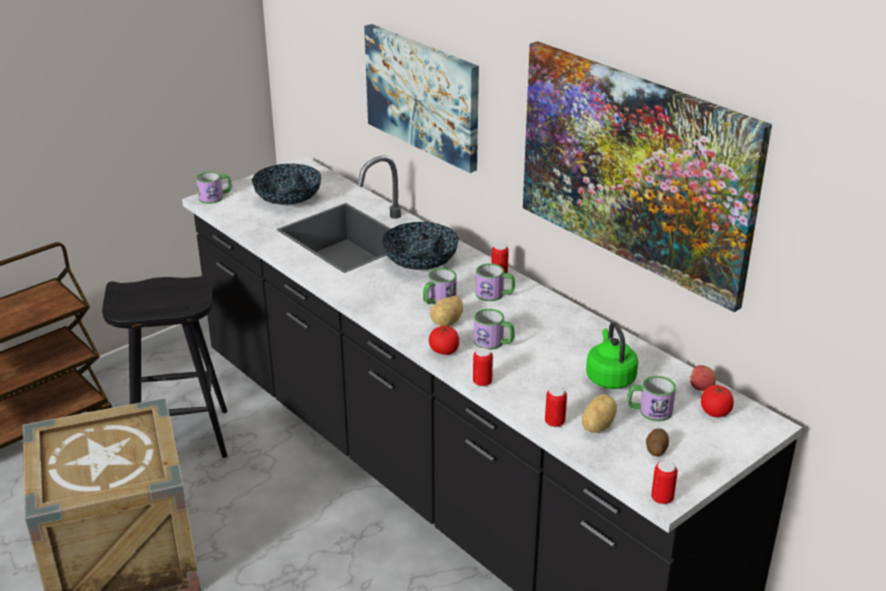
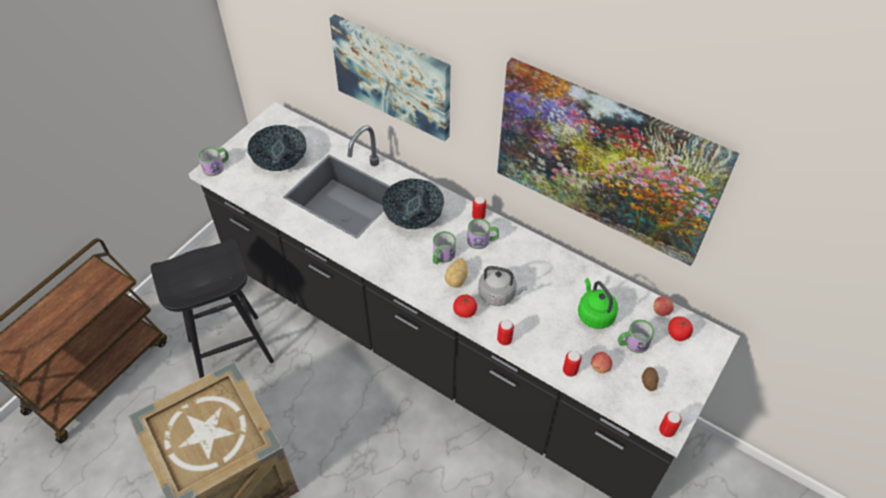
camera: 15 degrees left, 20 degrees up
(493, 342) = (499, 294): mug -> grey kettle
(596, 425) = (600, 367): potato -> apple

